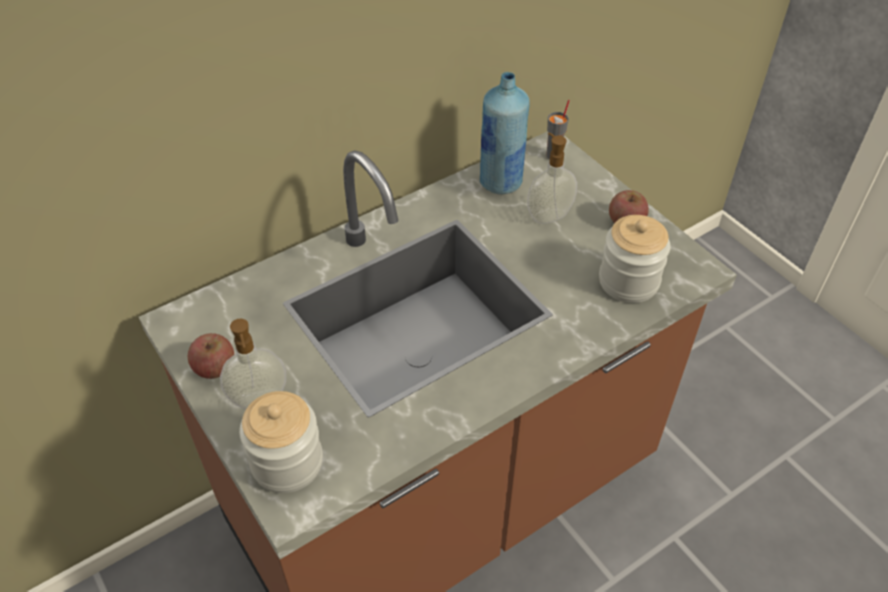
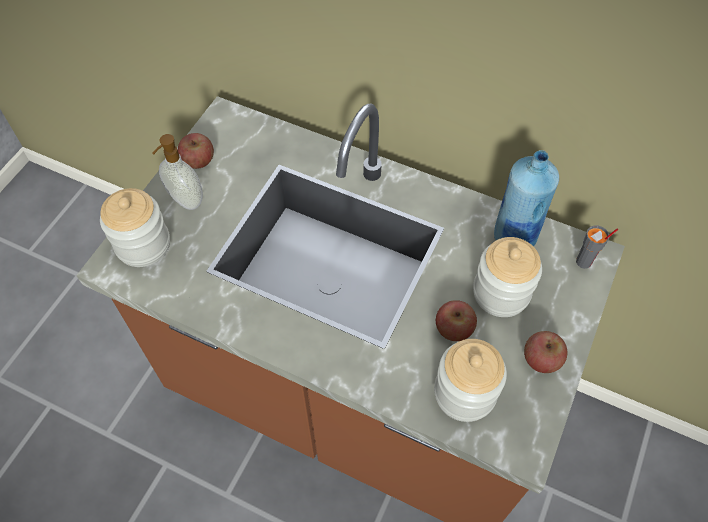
camera: 60 degrees right, 10 degrees up
(548, 215) = (501, 293): soap dispenser -> jar
(563, 260) = (454, 328): none -> apple

